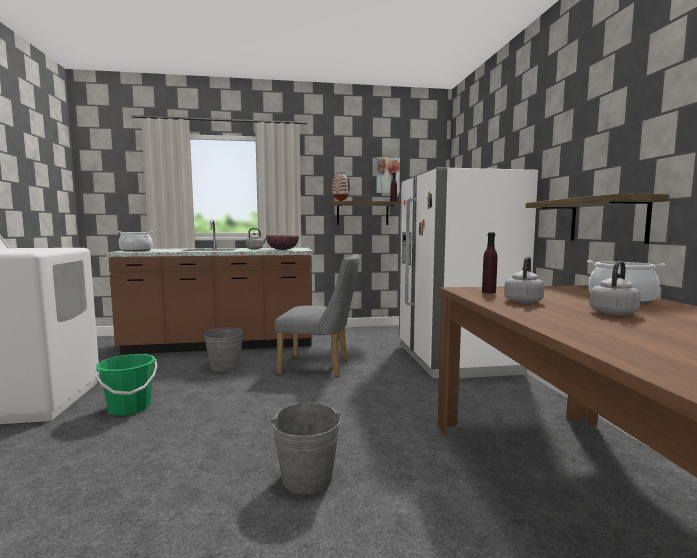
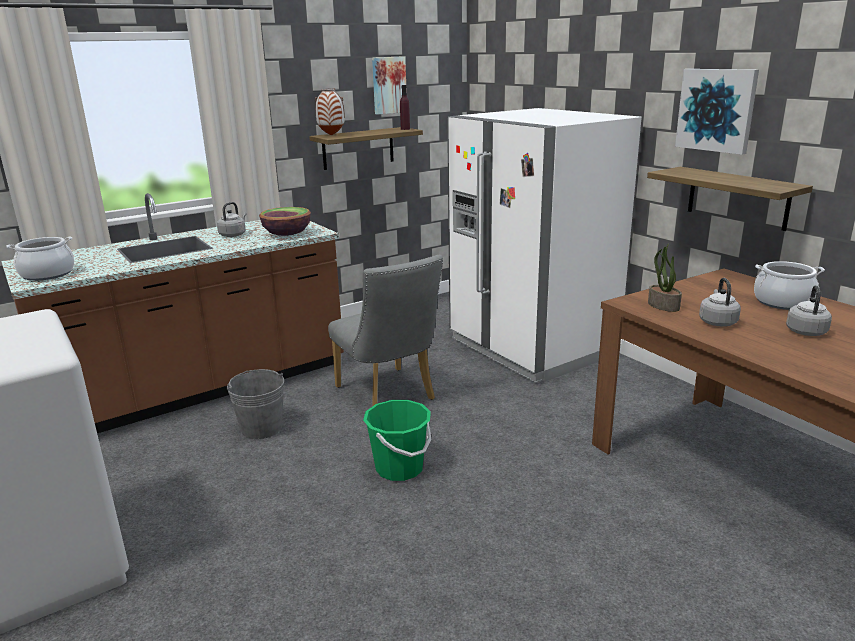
camera: 25 degrees left, 15 degrees up
(129, 408) = (216, 529): green bucket -> green bucket (399, 468)
(307, 478) = (535, 545): grey bucket -> none
(320, 366) = (389, 396): grey chair -> grey chair turned 75 degrees clockwise
(488, 292) = (662, 306): purple bottle -> potted plant
(588, 148) = (716, 110): none -> picture

